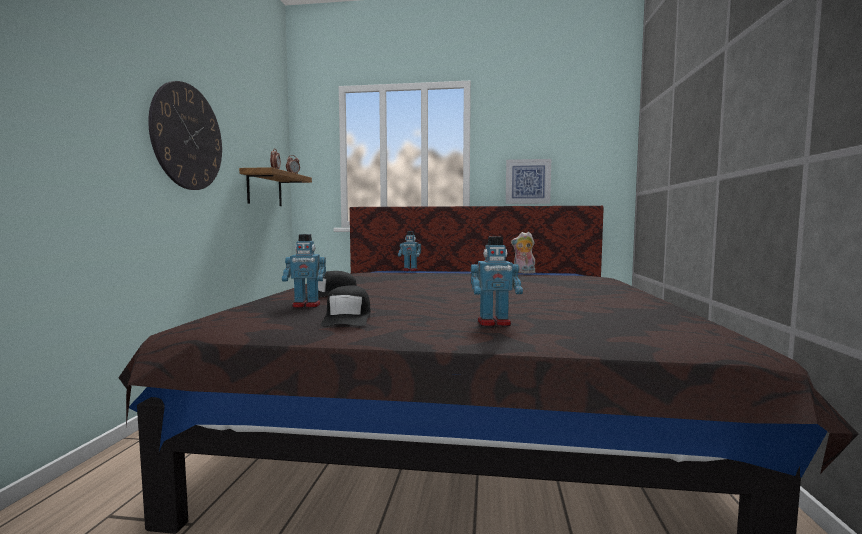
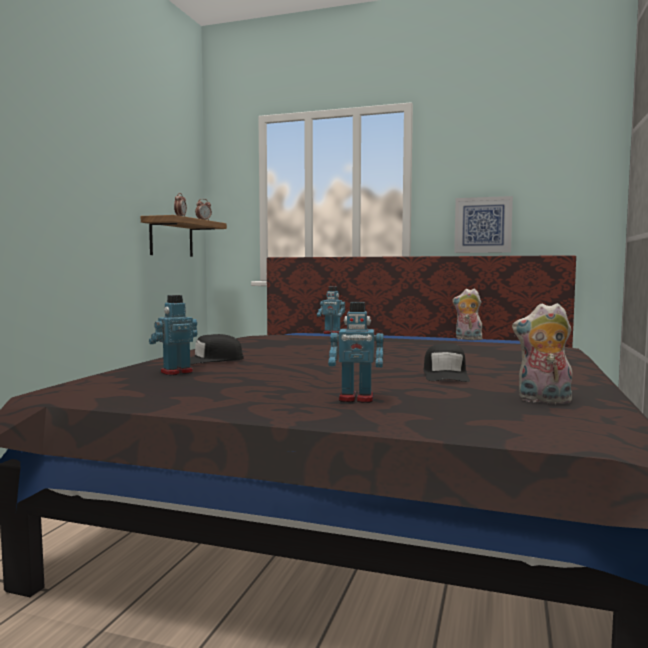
camera: 10 degrees right, 0 degrees up
(187, 137) = (80, 186): wall clock -> none
(306, 306) = (176, 372): toy robot -> toy robot turned 135 degrees clockwise
(347, 318) = (205, 388): black cap -> black cap (445, 375)
(645, 319) = (543, 401): none -> plush toy

